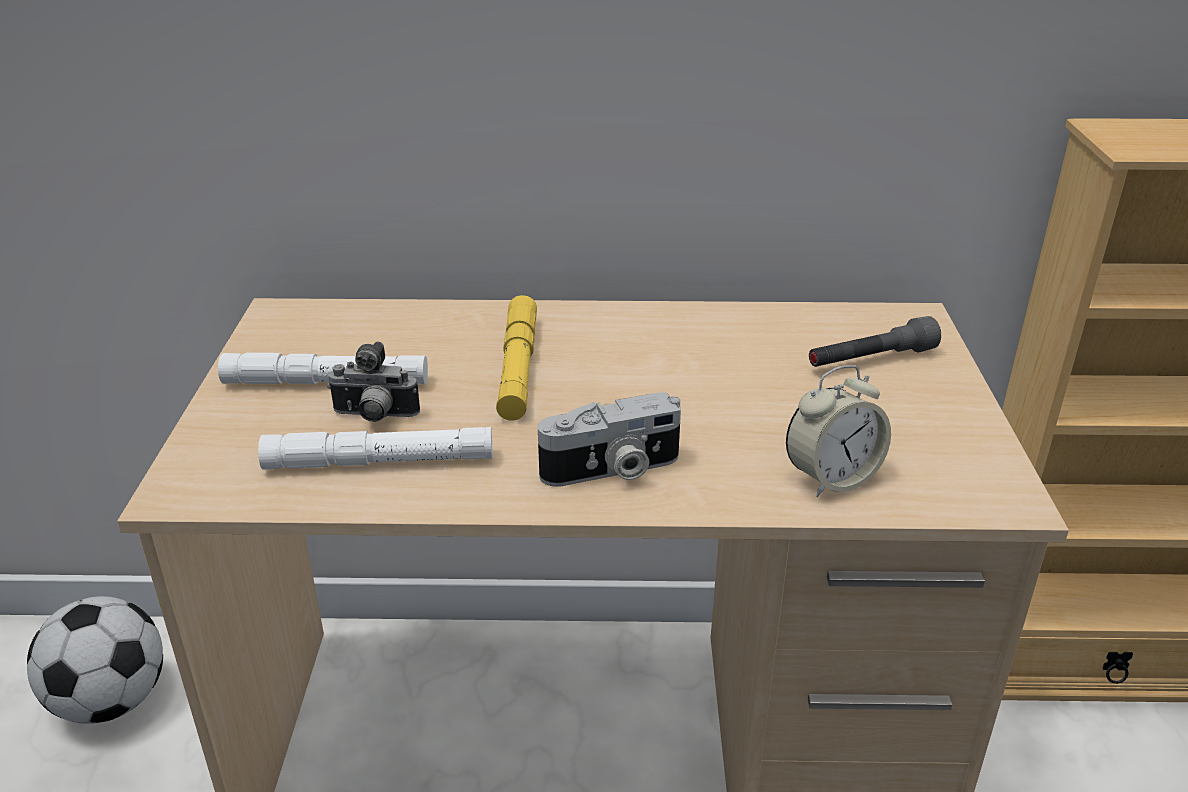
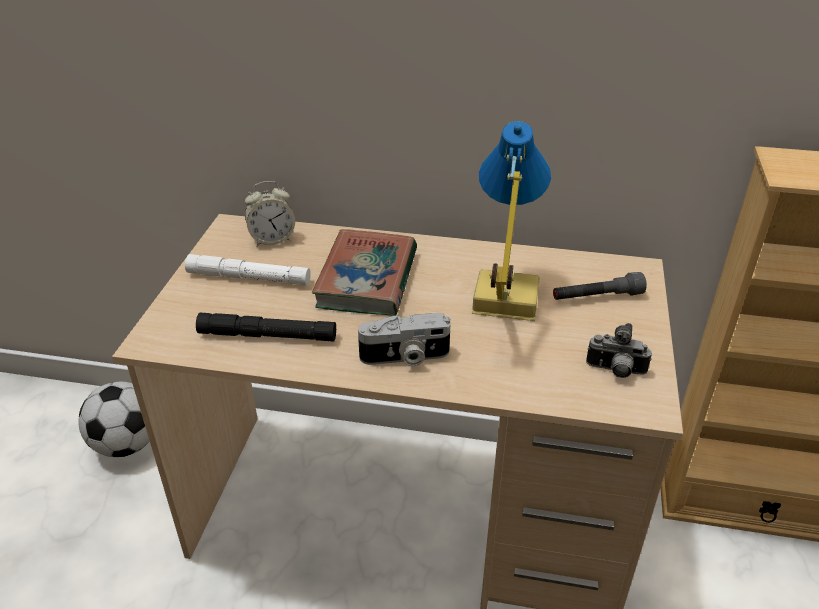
camera: 10 degrees right, 5 degrees up
(374, 417) = (271, 305): camera -> camera (615, 371)
(379, 461) = (267, 335): white flashlight -> black flashlight
(518, 367) = (367, 279): yellow flashlight -> book
(733, 375) = (502, 299): none -> table lamp
(832, 478) = (541, 379): alarm clock -> alarm clock (272, 239)

